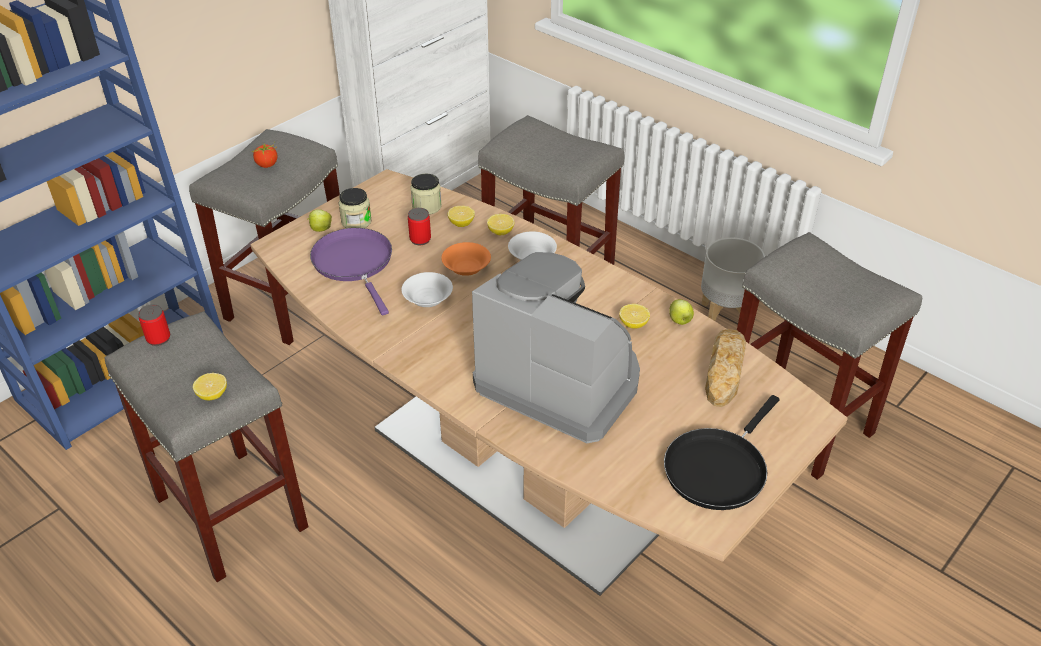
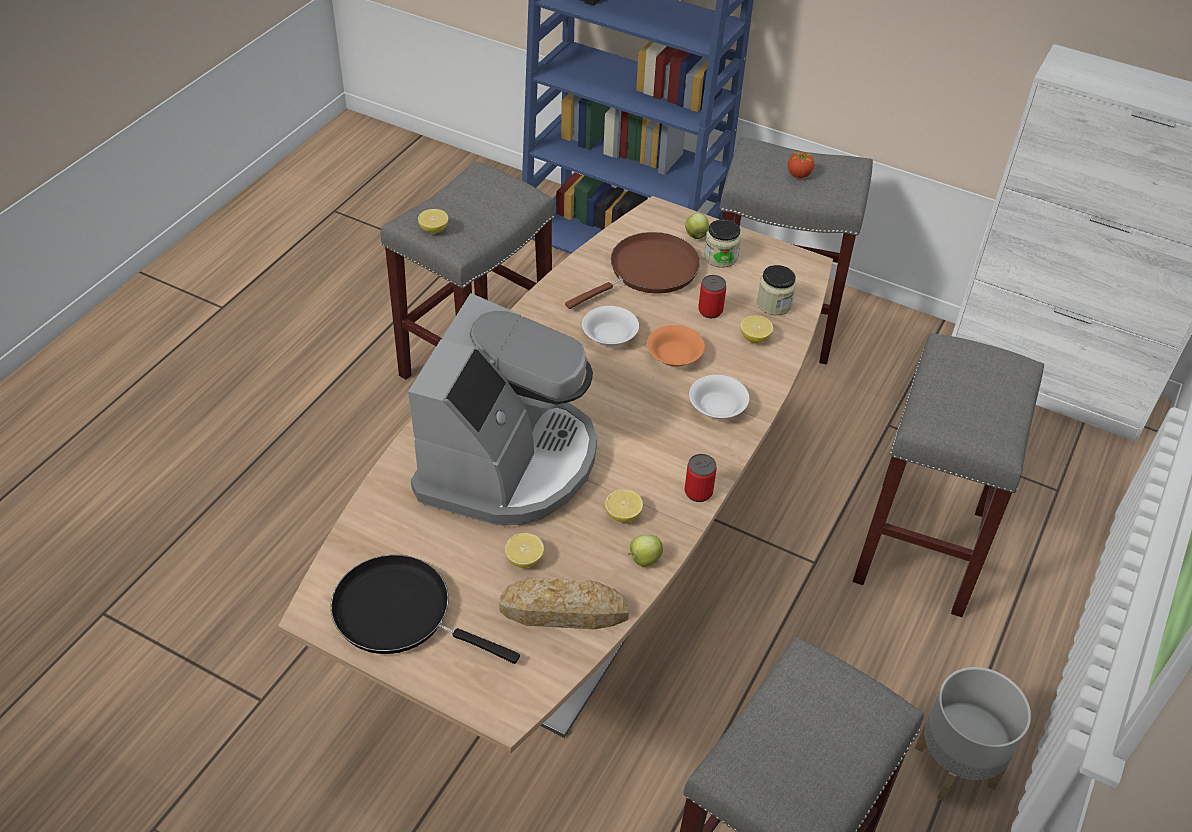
camera: 75 degrees right, 5 degrees up
(158, 338) = (498, 179): can -> can (698, 492)
(354, 263) = (648, 271): purple frying pan -> brown frying pan
(500, 232) = (753, 373): lemon -> lemon (524, 559)

